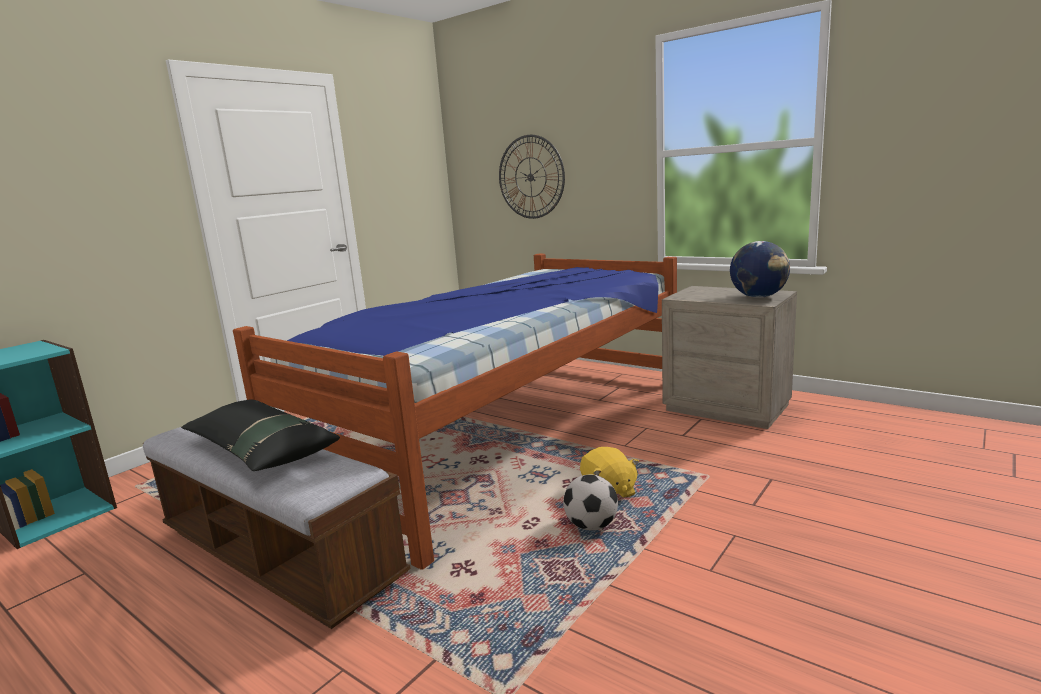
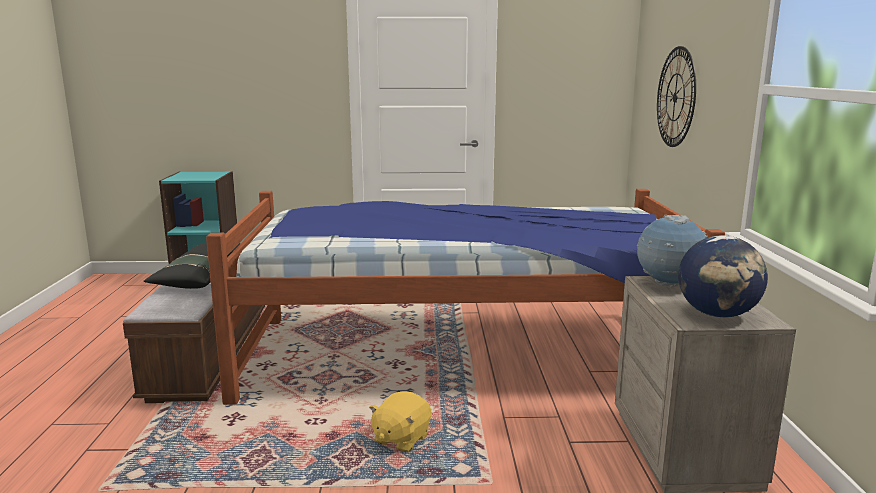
camera: 50 degrees right, 0 degrees up
(591, 526) = (336, 450): football -> none
(694, 295) = (668, 285): none -> globe

